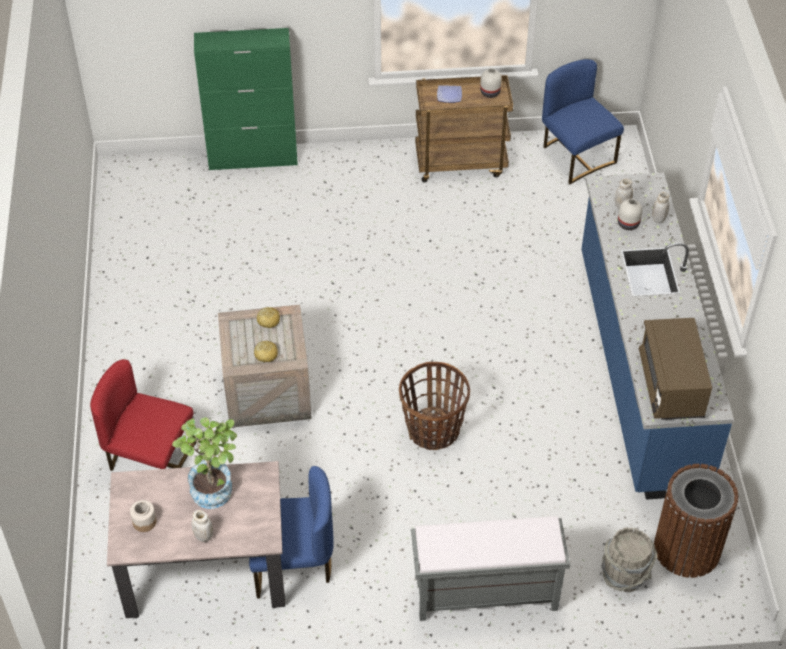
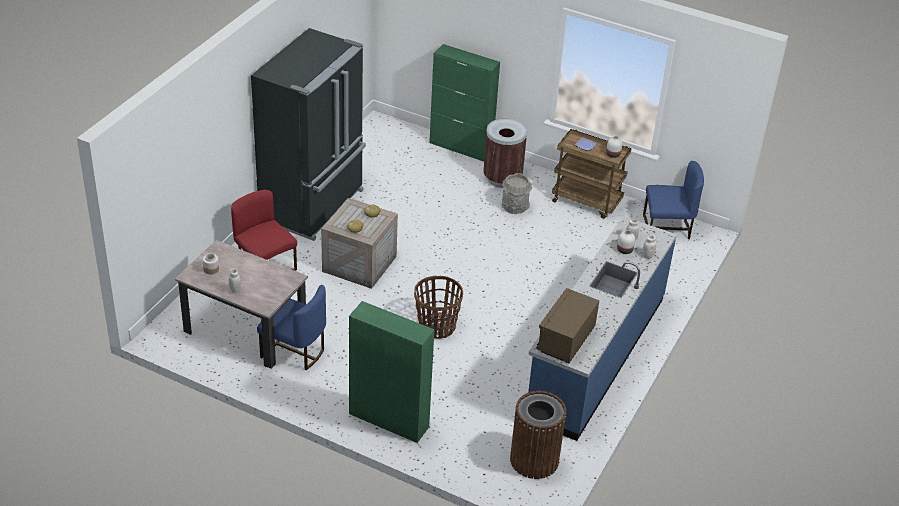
camera: 30 degrees right, 10 degrees down
(139, 335) = (314, 205): none -> black fridge
(214, 487) = (262, 271): potted plant -> none
(339, 178) = (502, 178): none -> brown trash can
(484, 594) = (388, 420): grey bench -> green cabinet
(576, 156) = (666, 229): blue chair -> blue chair turned 90 degrees clockwise
(624, 575) = (481, 453): grey bucket -> grey bucket (514, 207)

